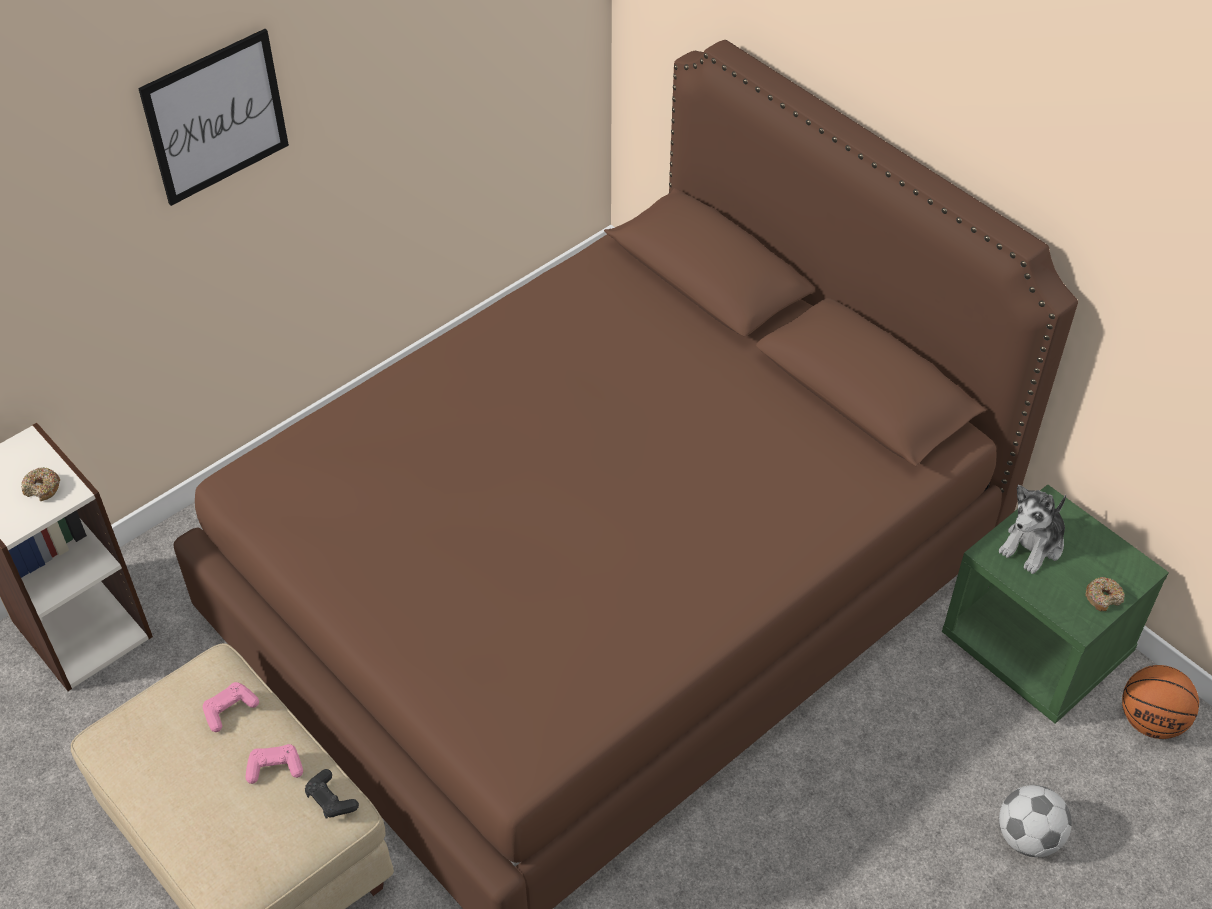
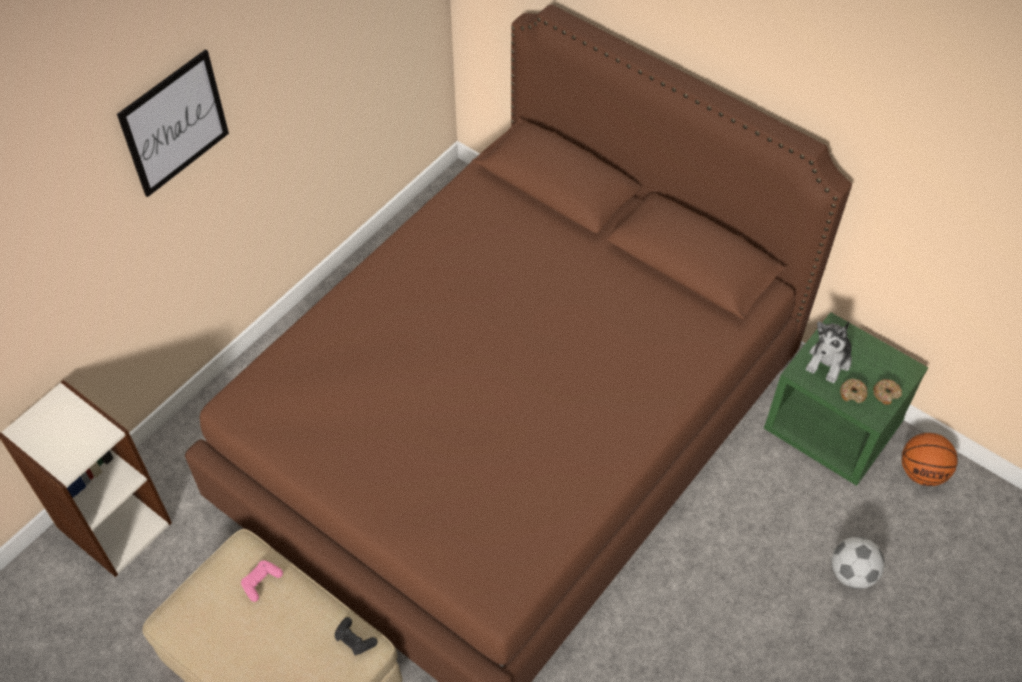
camera: 10 degrees left, 5 degrees up
(42, 488) = (82, 433): donut -> donut (853, 393)
(275, 768) = (306, 622): pink game controller -> none

